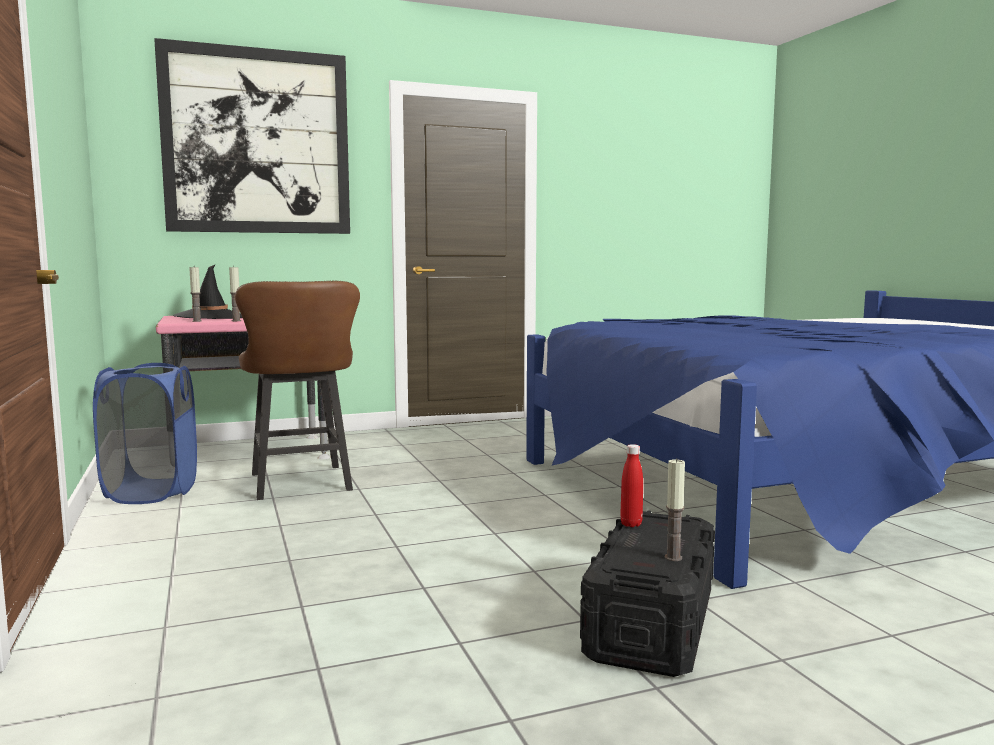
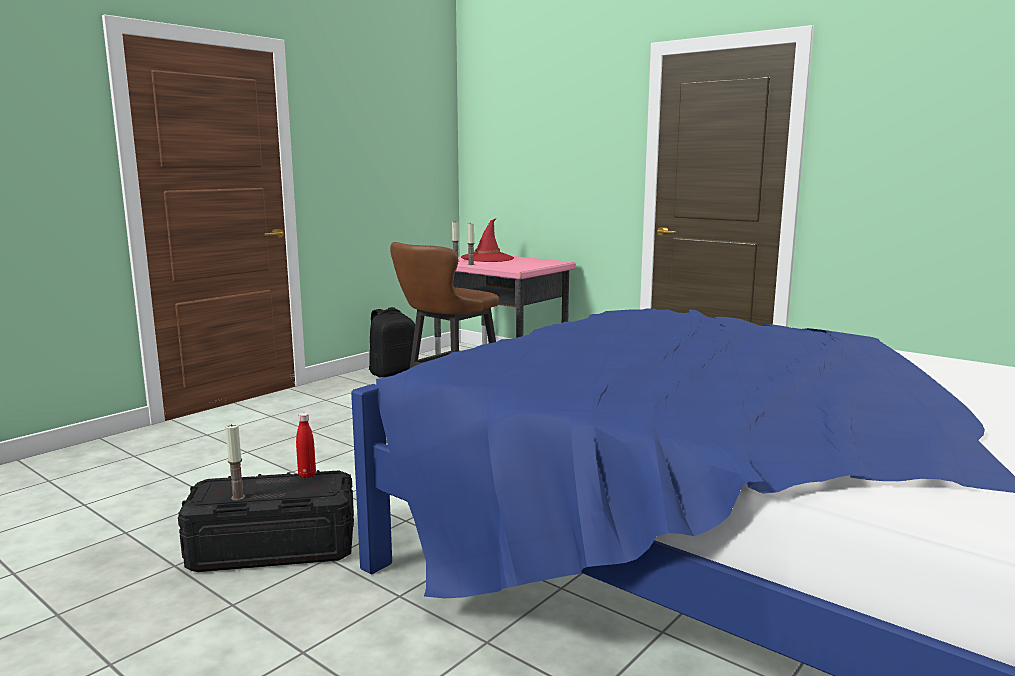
camera: 60 degrees right, 5 degrees up
(152, 492) = (393, 373): blue laundry basket -> black backpack
(210, 317) = (487, 258): black hat -> red hat
(257, 142) = (548, 116): picture -> none

